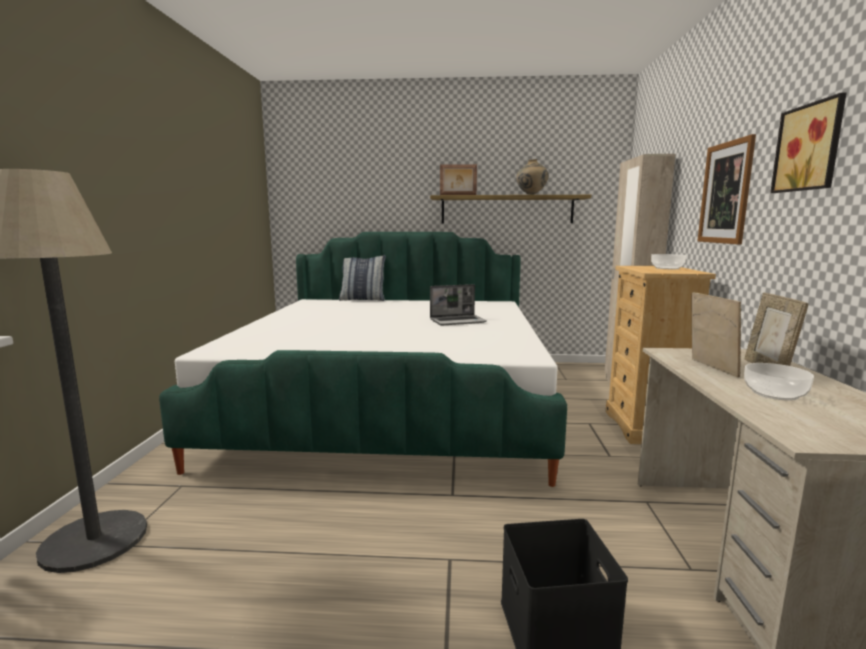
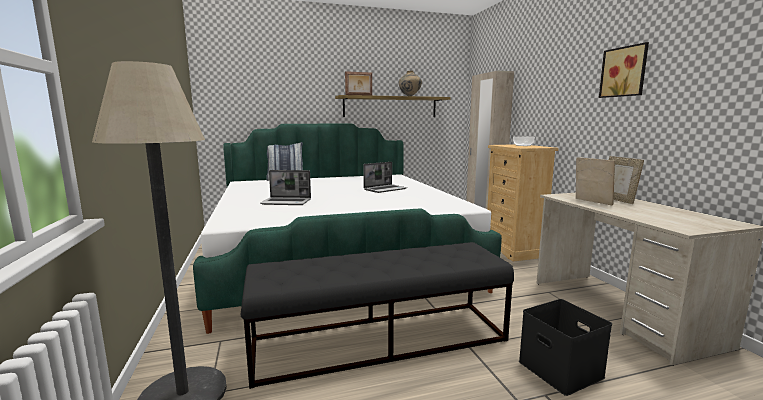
camera: 20 degrees left, 0 degrees up
(315, 329) = (287, 202): none -> laptop
(345, 523) = (380, 340): none -> black bench
(725, 193) = (559, 97): picture -> none
(774, 393) = (640, 211): bowl -> none

